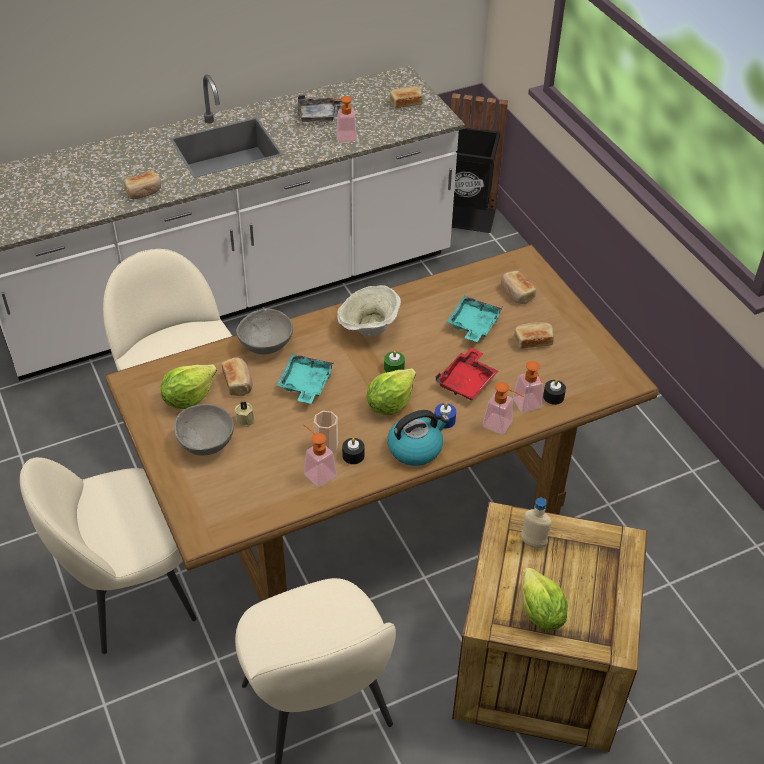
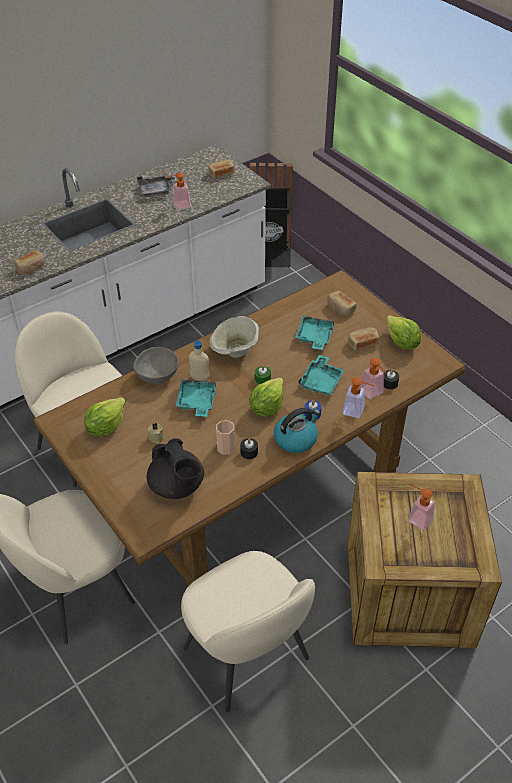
camera: 10 degrees left, 0 degrees up
(206, 443) = (130, 461): grey bowl -> none
(238, 383) = (143, 409): bread -> none
(255, 483) = (177, 486): none -> black teapot
(316, 472) = (223, 469): soap dispenser -> soap dispenser (416, 518)
(467, 382) = (321, 381): red tray -> turquoise tray
(533, 543) = (398, 498): beige bottle -> beige bottle (200, 378)
(540, 613) = (417, 551): lettuce -> lettuce (401, 343)

